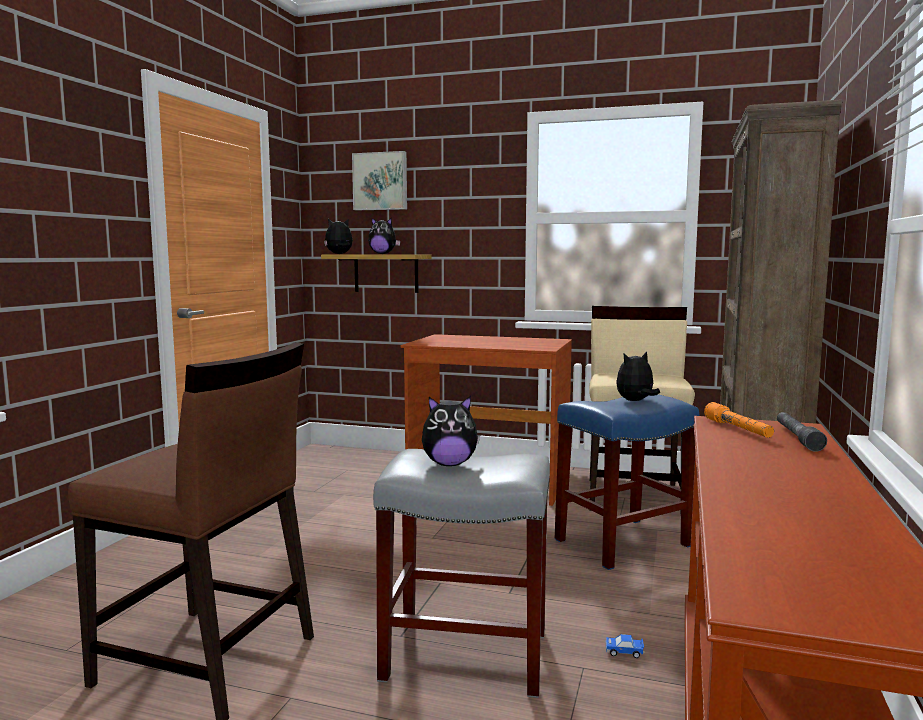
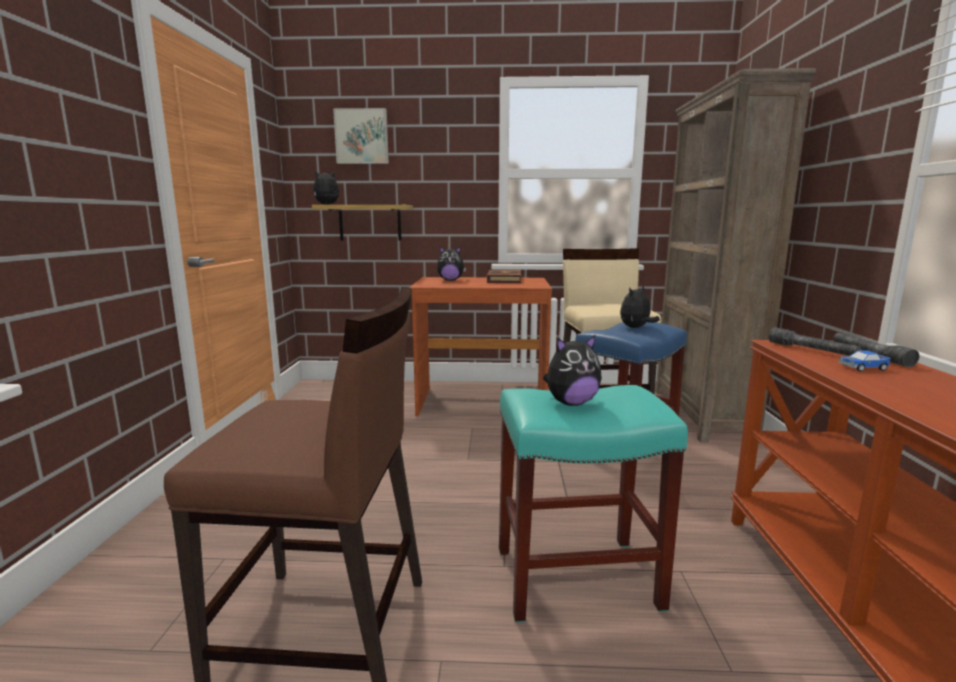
camera: 15 degrees left, 5 degrees up
(383, 254) = (371, 204): plush toy -> plush toy (450, 280)
(464, 656) = (575, 578): grey stool -> turquoise stool
(518, 340) = (504, 280): none -> book
(624, 652) = (700, 549): toy car -> toy car (863, 368)
(738, 429) = (811, 350): orange flashlight -> grey flashlight

